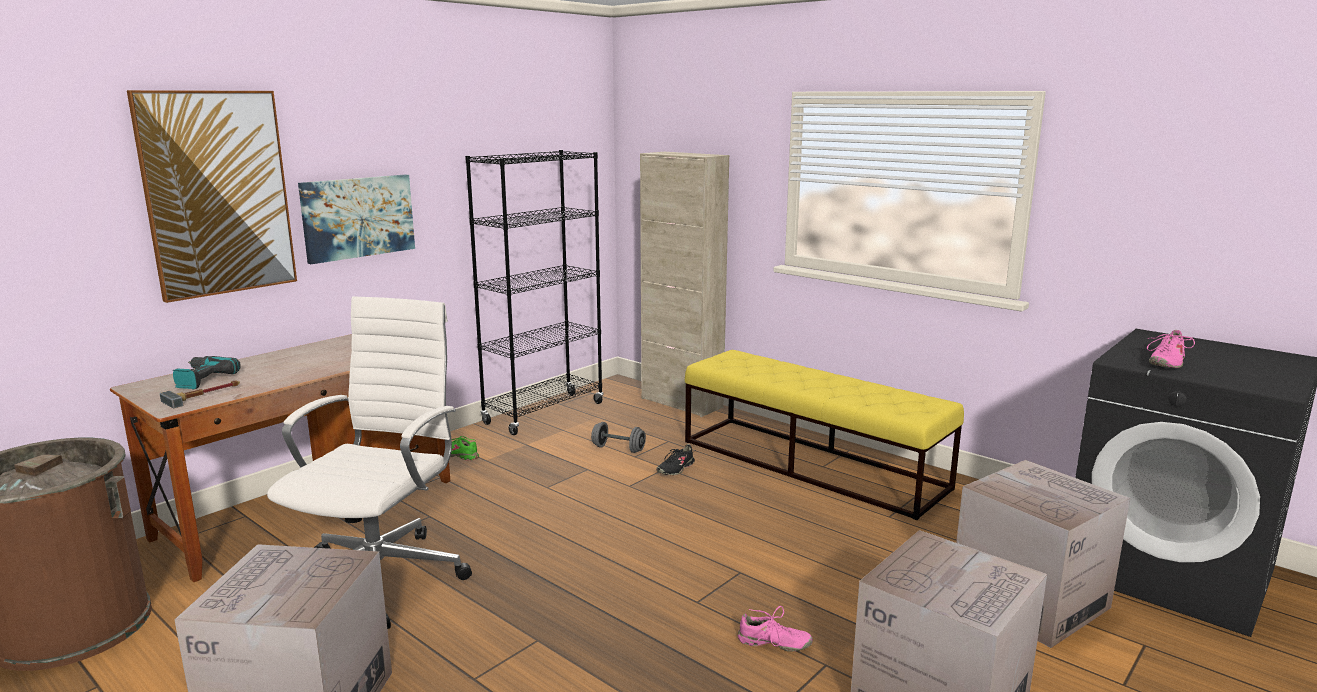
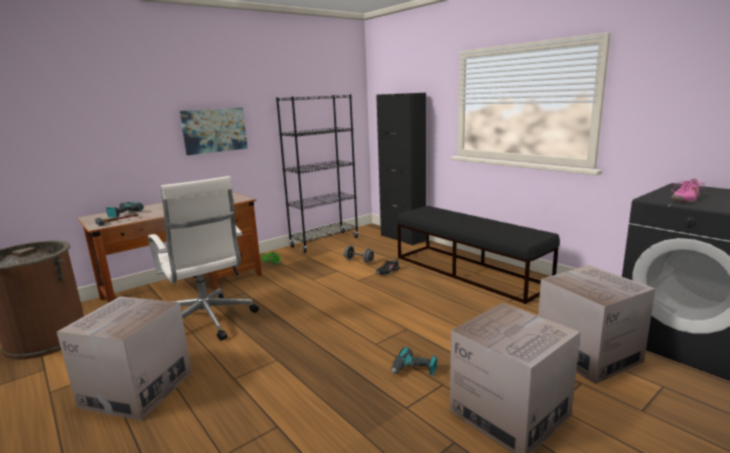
camera: 10 degrees right, 0 degrees up
(217, 193) = (134, 115): picture -> none
(382, 576) = (207, 322): white office chair -> white office chair turned 120 degrees clockwise
(681, 403) = (402, 238): beige cabinet -> black cabinet
(774, 643) = (414, 370): pink shoe -> power drill
(812, 464) = (469, 271): yellow bench -> black bench

